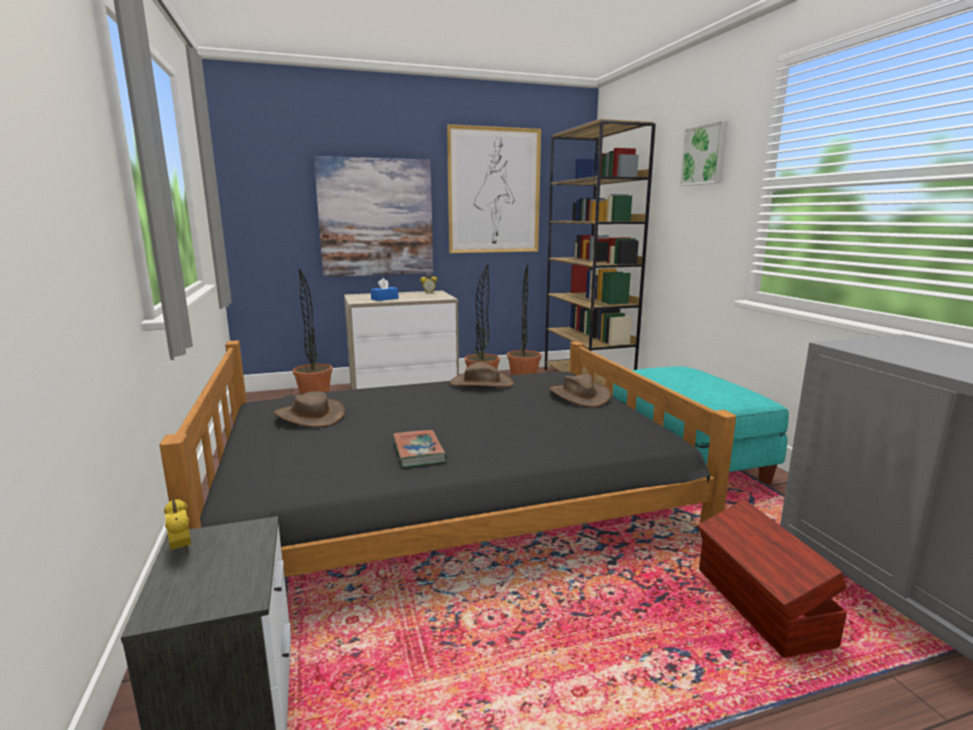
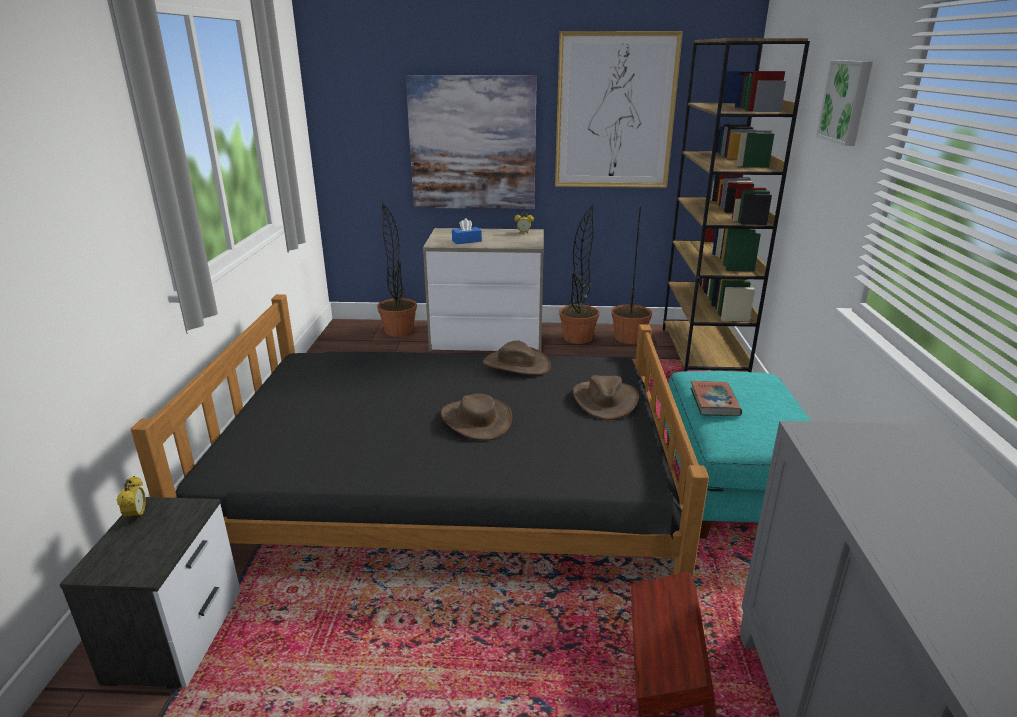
camera: 20 degrees right, 10 degrees up
(310, 416) = (327, 383): brown hat -> brown hat (476, 419)
(419, 452) = (386, 448): book -> book (714, 402)

